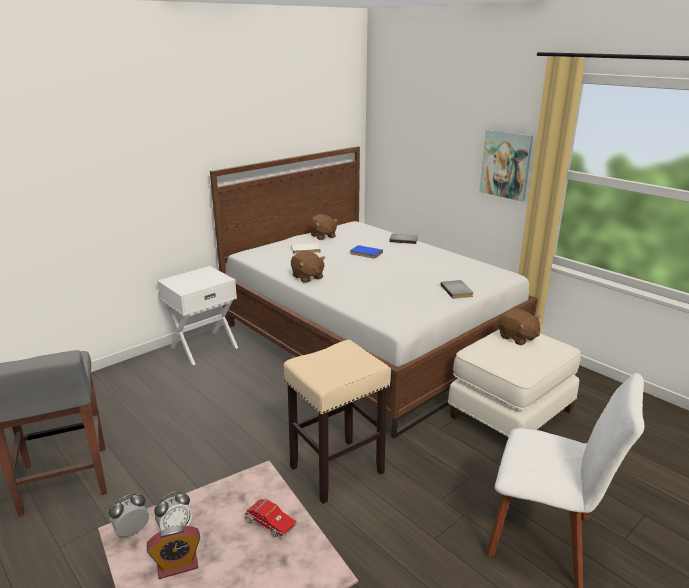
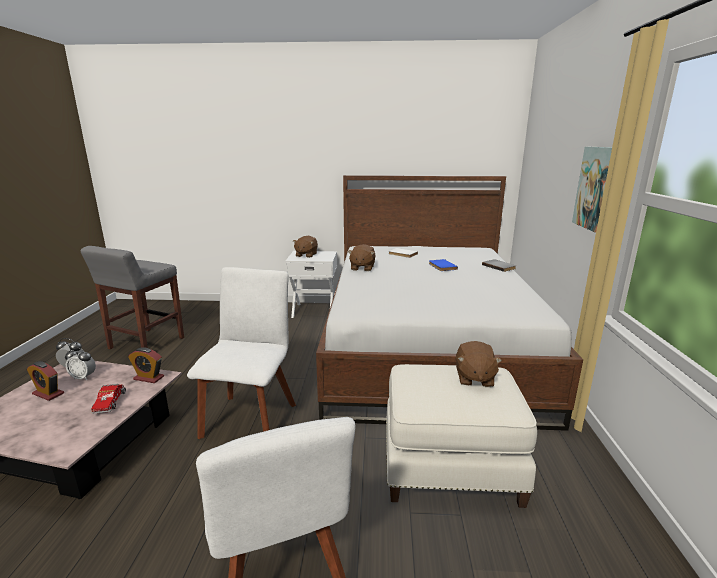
camera: 45 degrees right, 5 degrees down
(251, 484) = (149, 378): none -> alarm clock
(323, 236) = (436, 250): brown plush toy -> brown plush toy (306, 255)
(337, 469) = (251, 417): beige stool -> white chair
(457, 290) = (456, 310): grey book -> none

